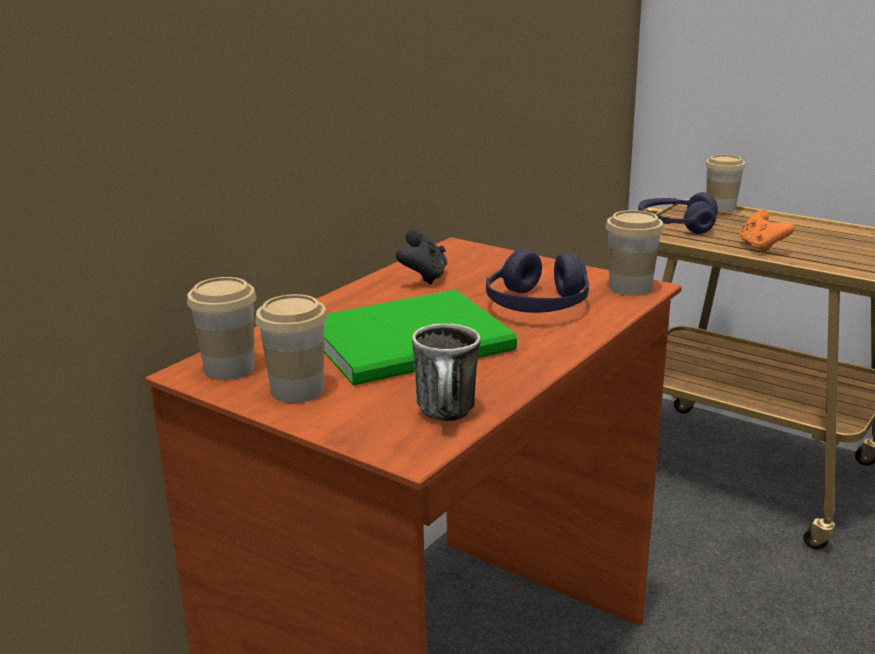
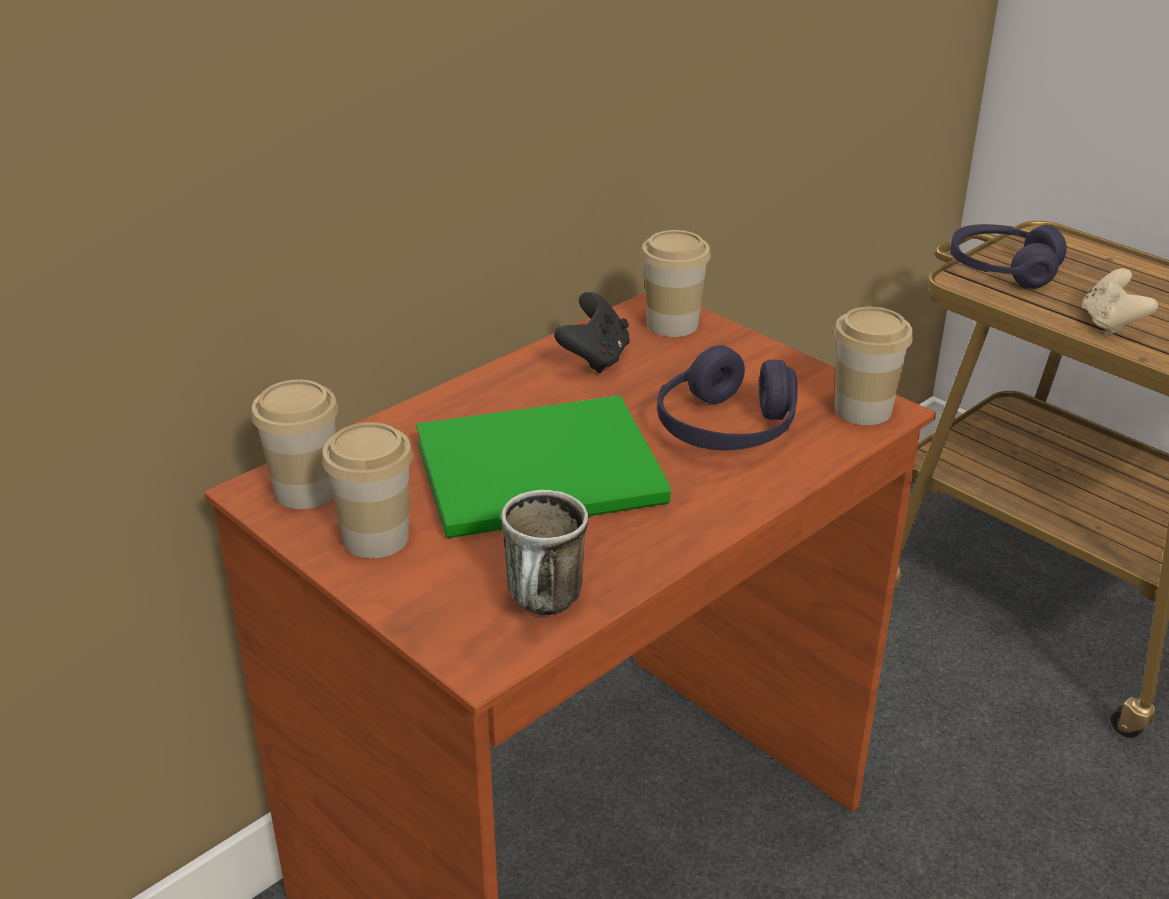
camera: 10 degrees right, 10 degrees up
(720, 208) = (1079, 243): cup -> cup (672, 324)
(761, 247) = (1111, 324): orange game controller -> beige game controller

